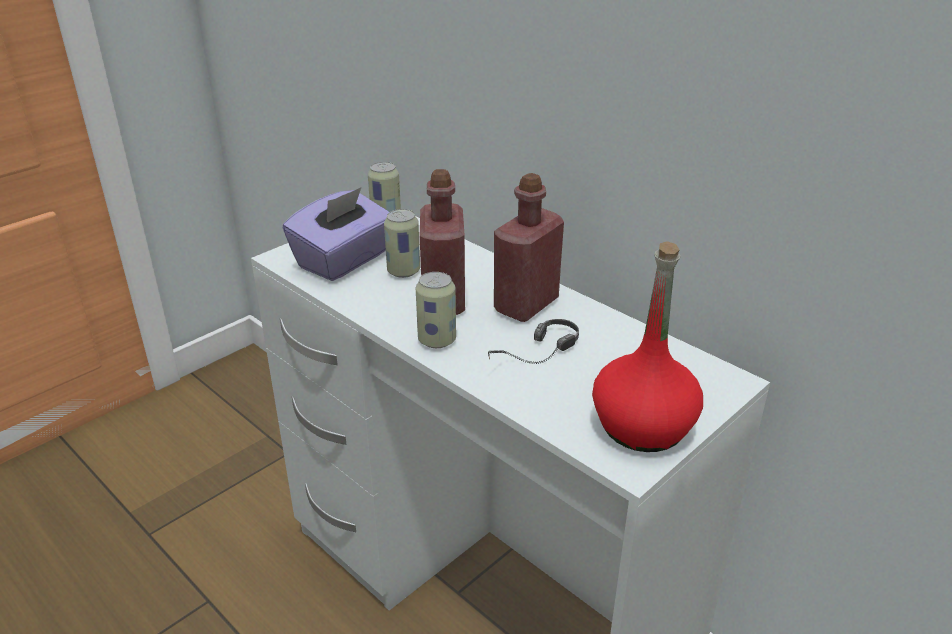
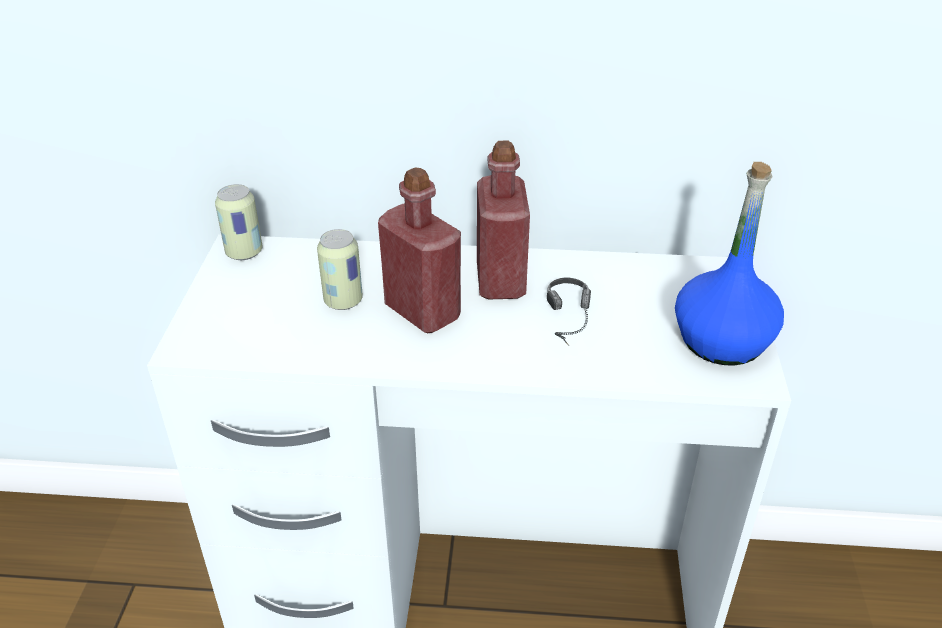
camera: 40 degrees left, 5 degrees up
(344, 260) = (264, 318): purple tissue box -> none
(437, 340) = (471, 354): can -> none
(643, 426) = (722, 341): red bottle -> blue bottle

